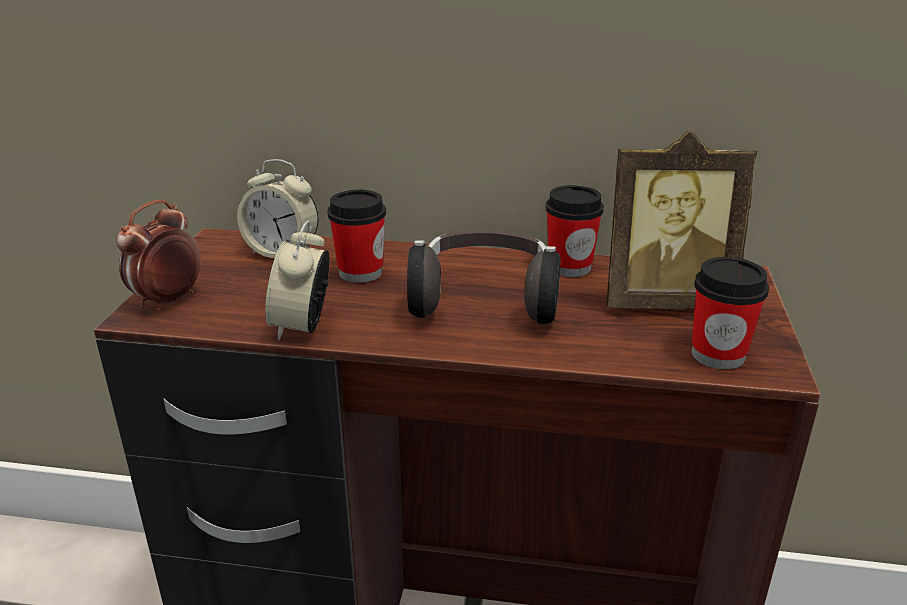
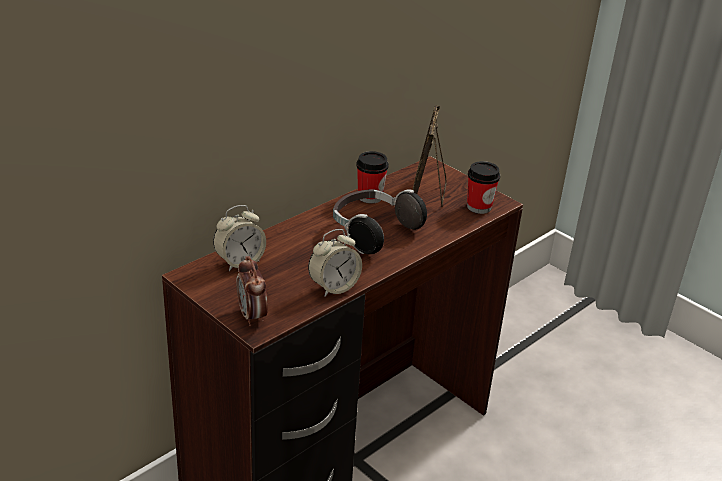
camera: 55 degrees left, 5 degrees up
(302, 326) = (334, 287): alarm clock -> alarm clock turned 75 degrees counterclockwise
(360, 272) = (298, 250): cup -> none
(664, 301) = (428, 193): picture frame -> picture frame turned 150 degrees clockwise

